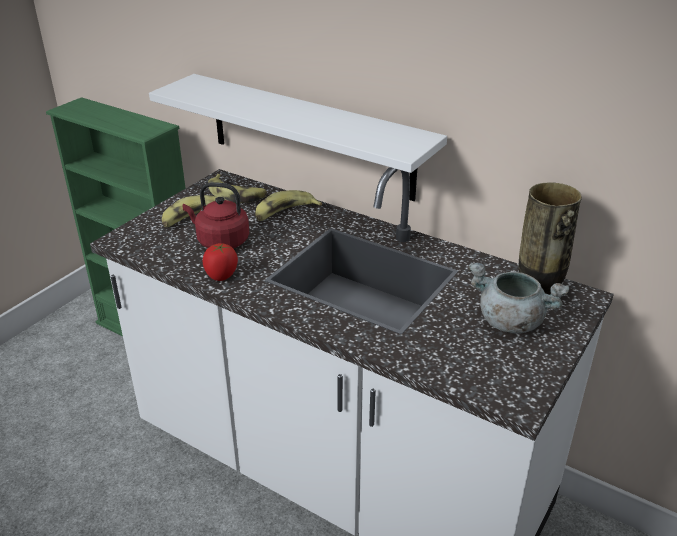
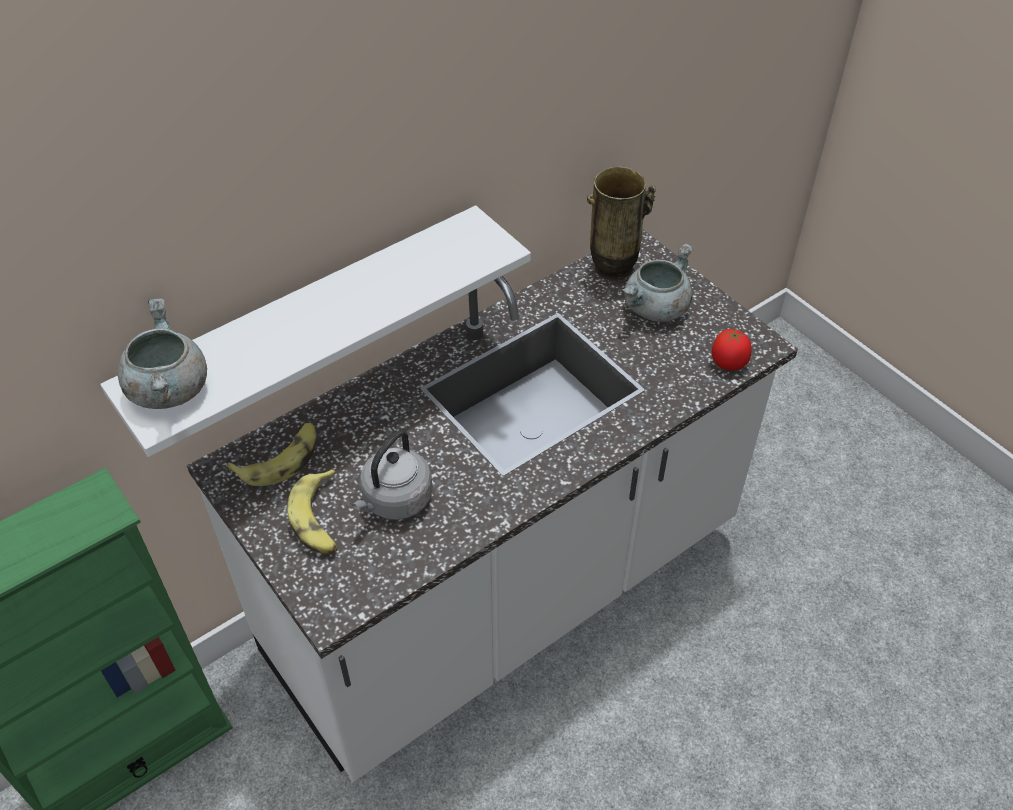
camera: 70 degrees left, 15 degrees up
(196, 87) = (168, 389): none -> grey cooking pot
(220, 241) = (395, 501): red kettle -> grey kettle
(221, 276) = (475, 514): tomato -> tomato (729, 363)
(284, 213) = (360, 421): banana -> none

